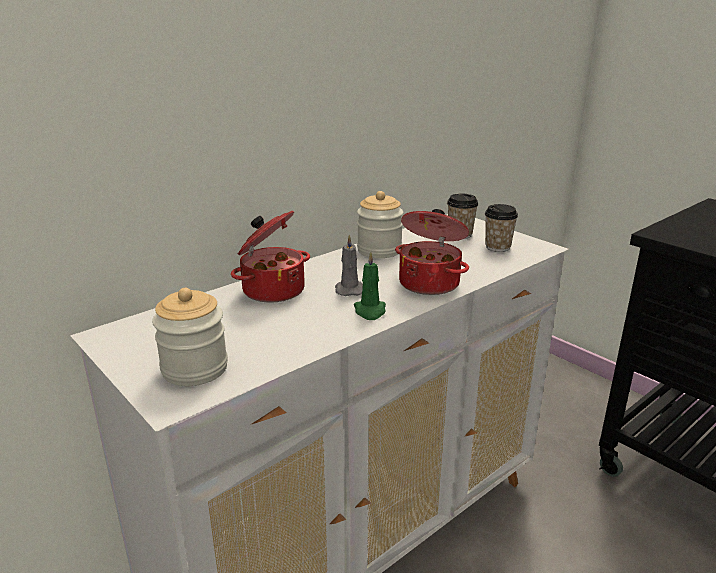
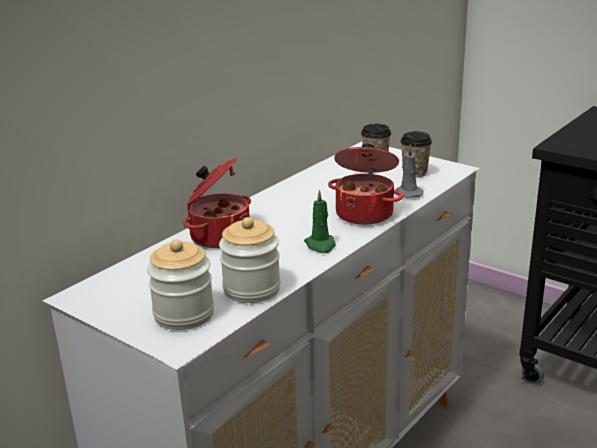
camera: 10 degrees left, 0 degrees up
(349, 290) = (292, 228): grey candle -> grey candle (407, 193)
(379, 250) = (304, 187): jar -> jar (252, 289)

